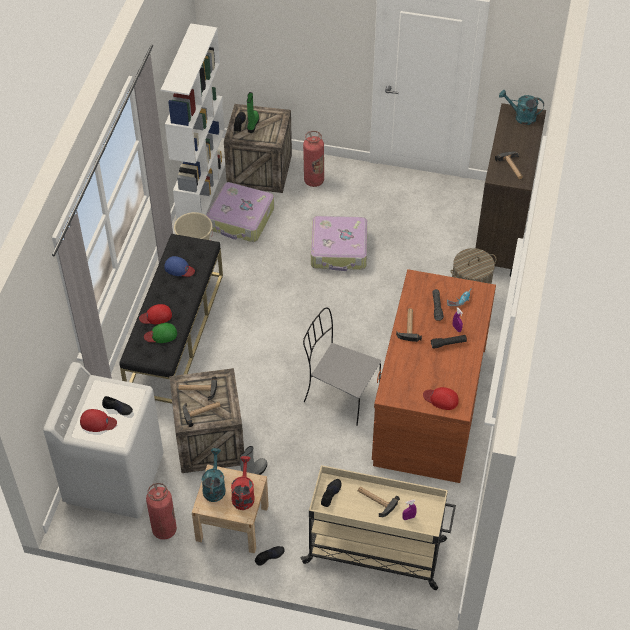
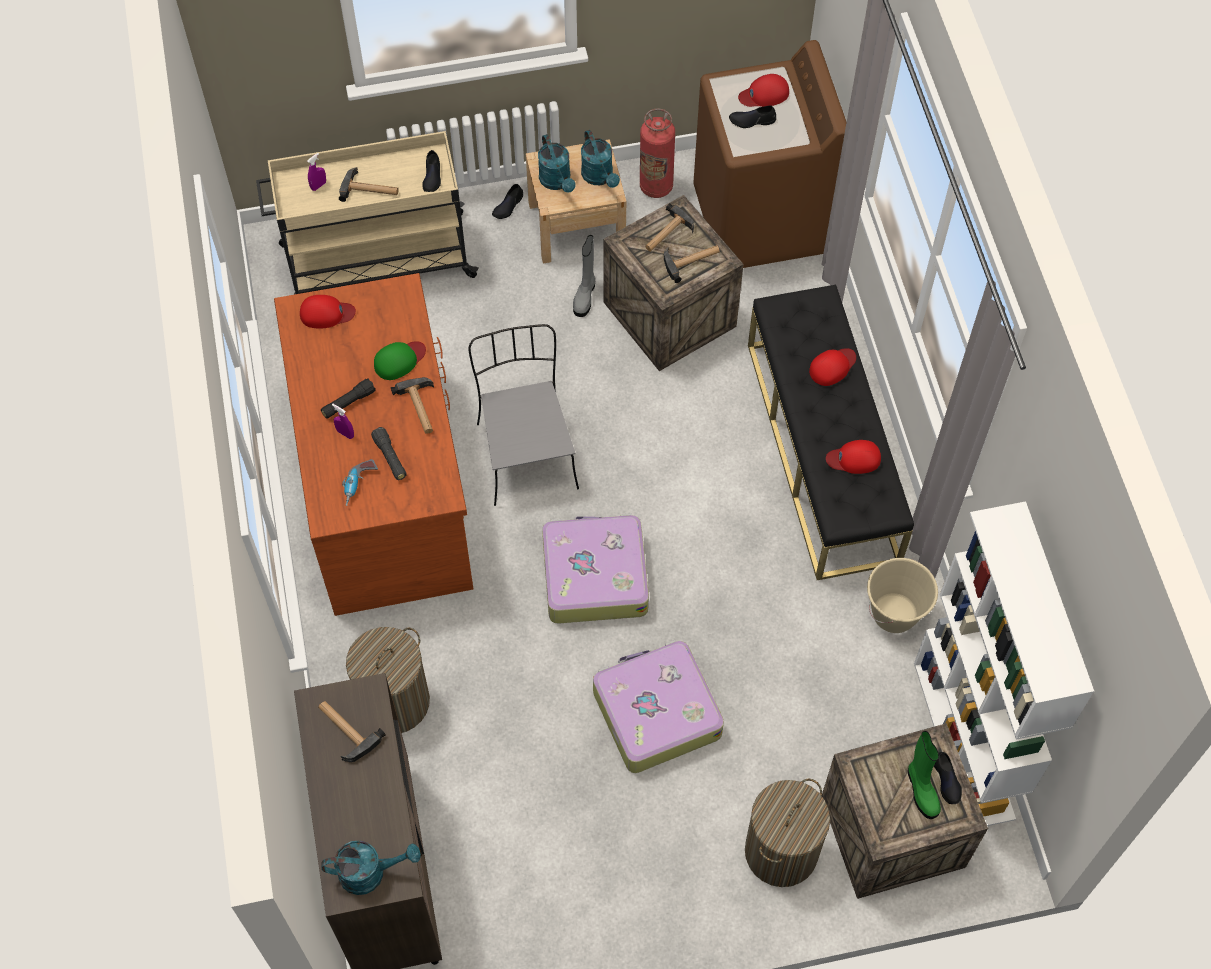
camera: 155 degrees right, 10 degrees up
(114, 478) = (760, 220): white washing machine -> brown washing machine
(161, 335) = (804, 341): green cap -> green cap (399, 360)
(179, 269) = (854, 459): blue cap -> red cap
(241, 219) = (856, 704): suitcase -> suitcase (594, 575)
(243, 494) = (557, 182): red watering can -> turquoise watering can
(314, 181) = (781, 851): fire extinguisher -> laundry basket
(340, 393) = (526, 453): grey chair -> grey chair turned 105 degrees counterclockwise

